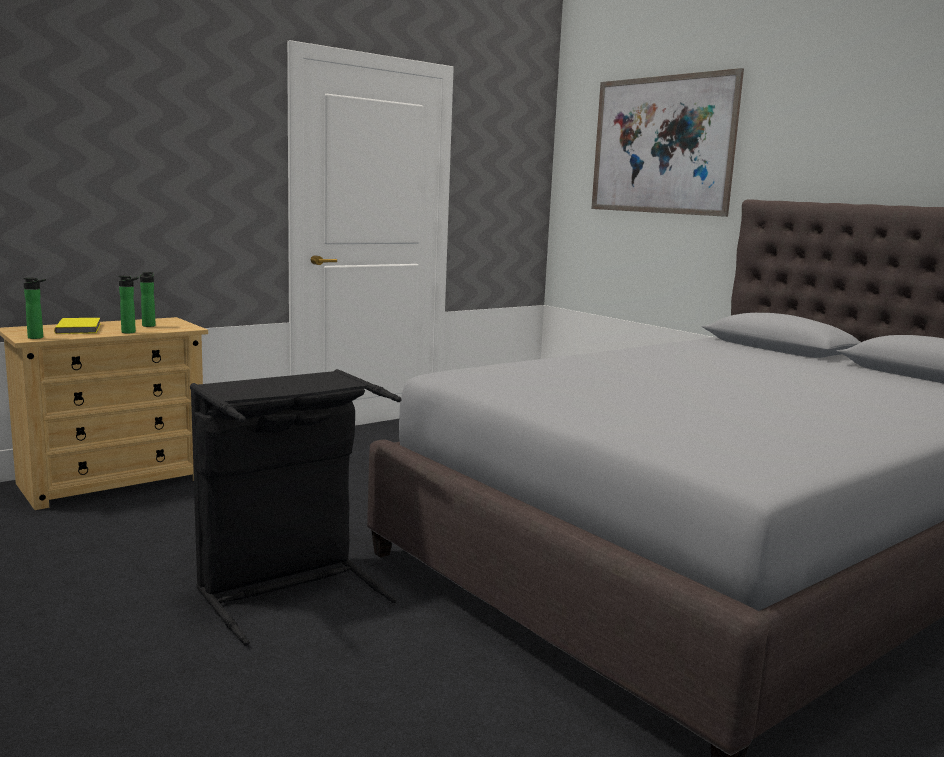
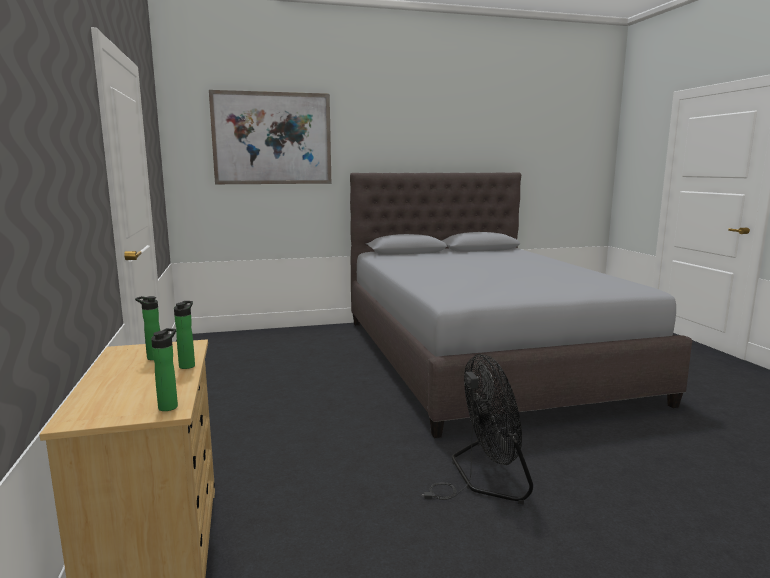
camera: 65 degrees left, 0 degrees up
(80, 328) = (127, 386): yellow book -> none
(288, 589) = (478, 475): black laundry basket -> black fan

